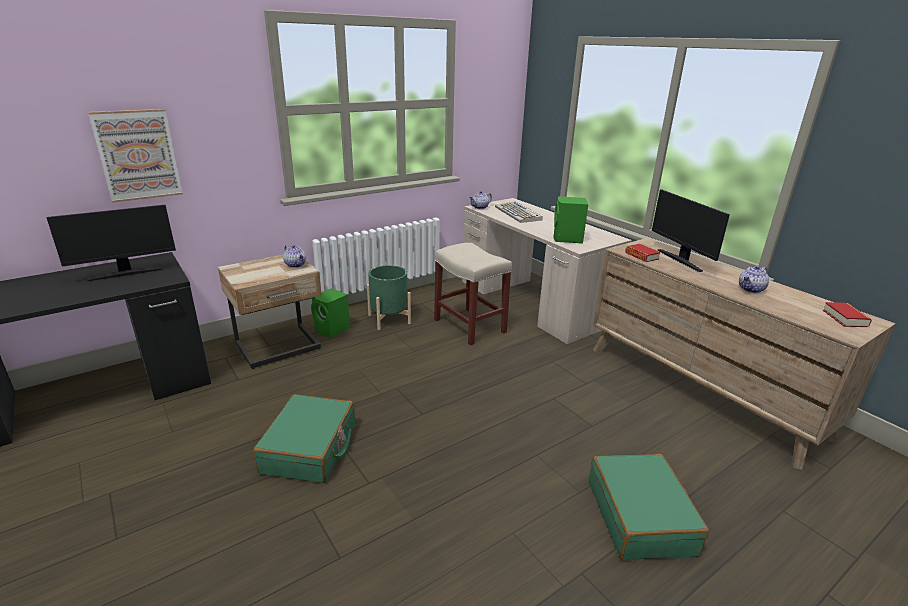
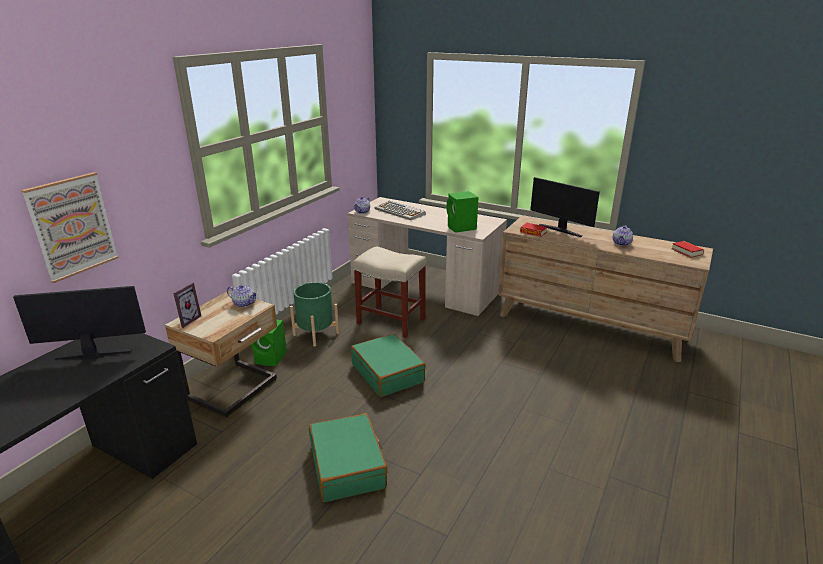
camera: 25 degrees left, 0 degrees up
(125, 273) = (93, 356): monitor -> monitor turned 135 degrees counterclockwise
(237, 267) = (186, 320): none -> picture frame
(640, 517) = (616, 426): green suitcase -> green suitcase (388, 373)

